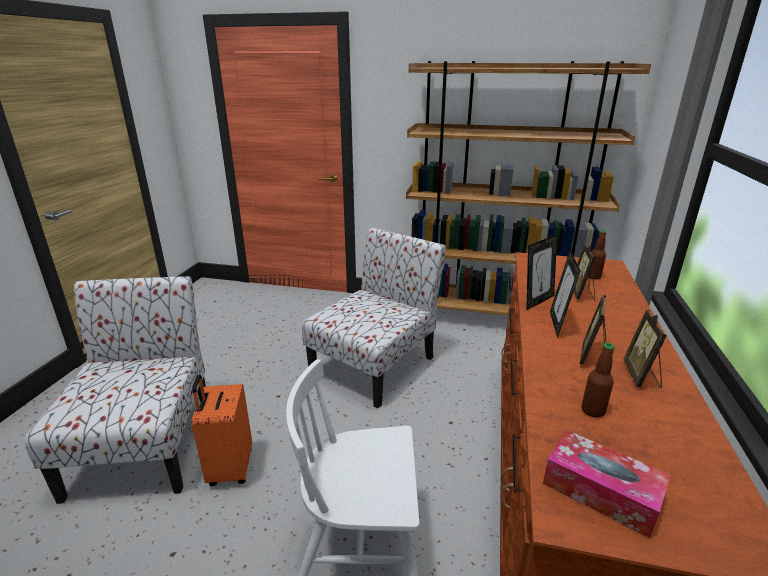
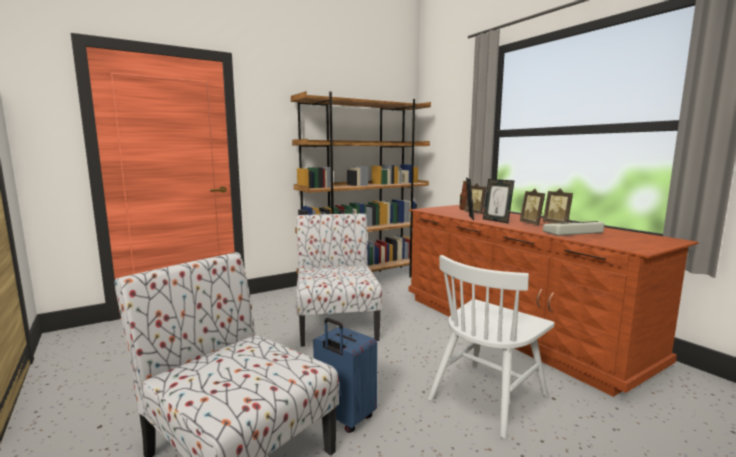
camera: 45 degrees left, 15 degrees down
(229, 468) = (344, 417): orange suitcase -> blue suitcase
(593, 411) = (573, 233): bottle -> keyboard
(601, 491) = (627, 243): tissue box -> none

